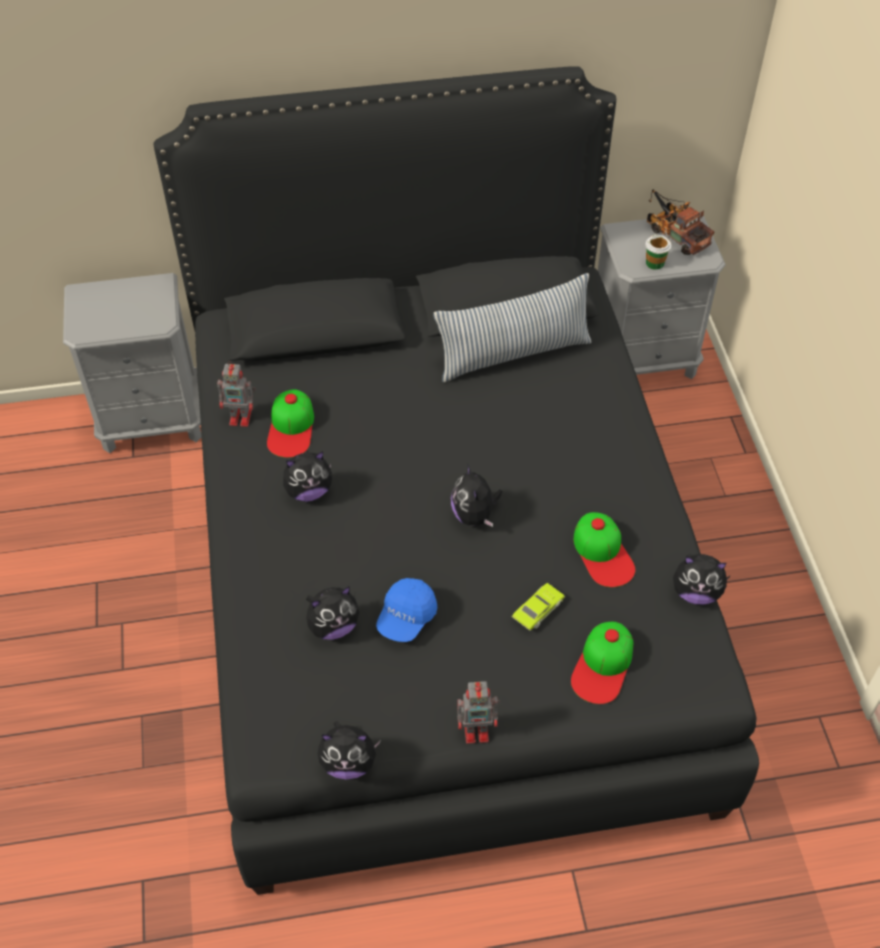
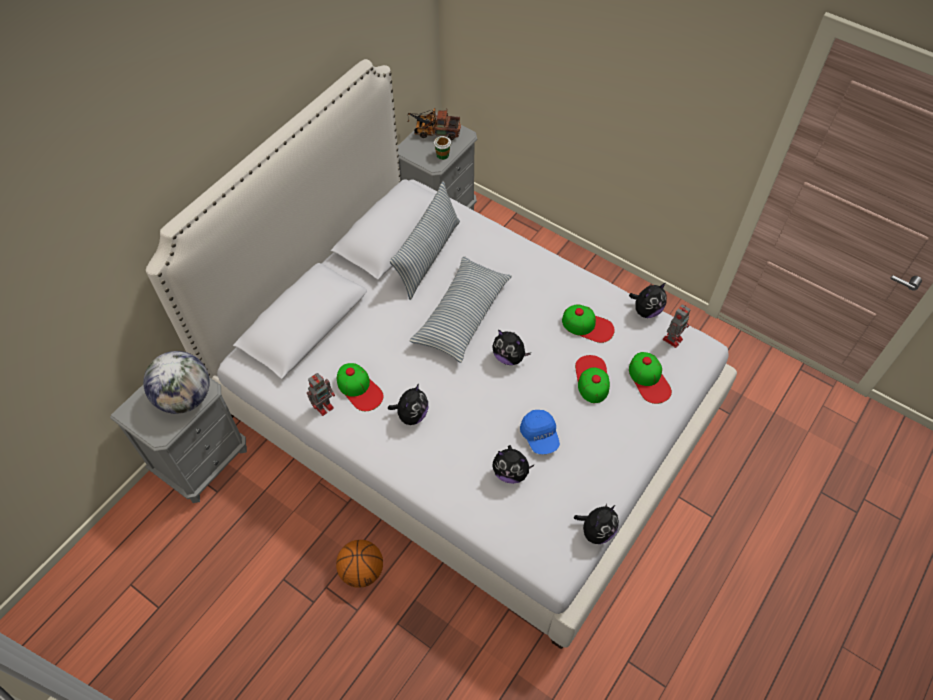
camera: 45 degrees left, 5 degrees up
(137, 316) = (185, 397): none -> globe
(167, 638) = (362, 571): none -> basketball
(333, 626) = (510, 472): plush toy -> plush toy turned 90 degrees clockwise
(438, 576) = (465, 413): black bed -> white bed
(477, 437) = (462, 315): none -> pillow
(477, 730) = (633, 460): toy robot -> toy robot (673, 338)
(538, 610) = (592, 378): green toy car -> cap

